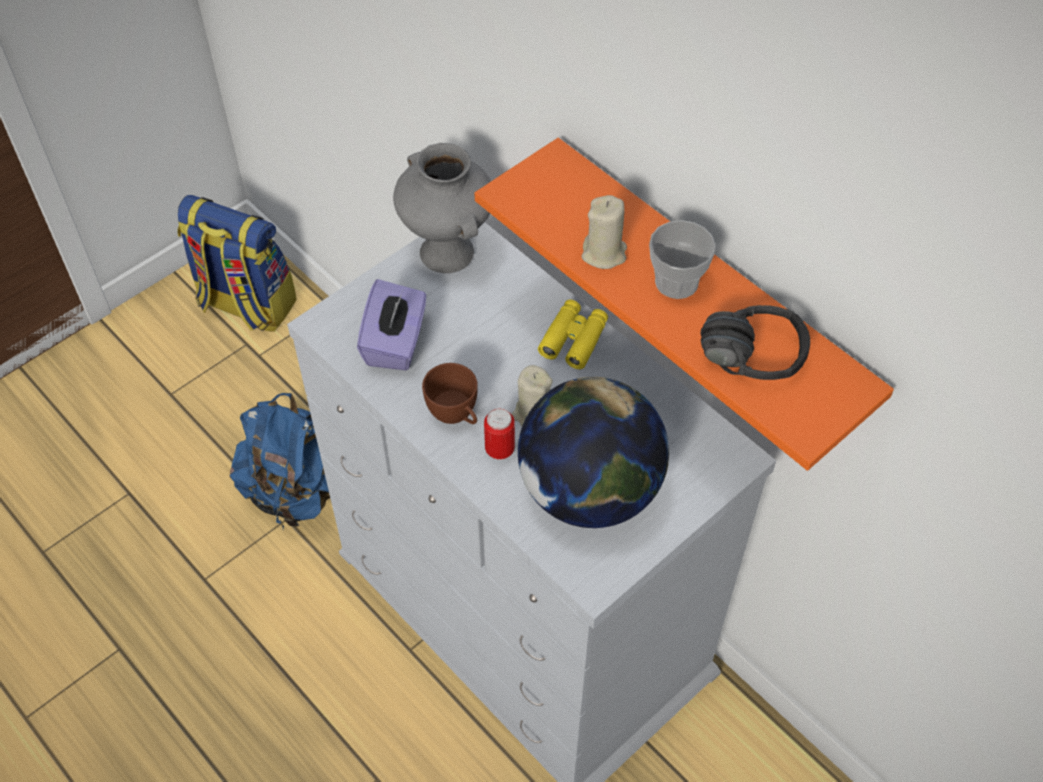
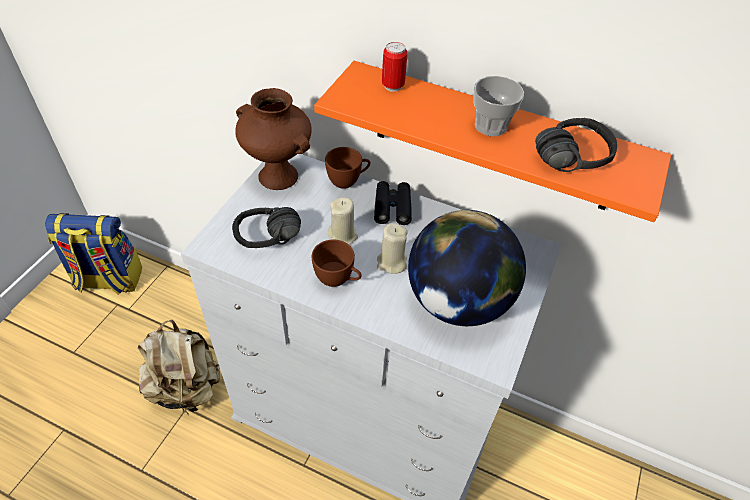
camera: 25 degrees left, 5 degrees down
(296, 491) = (186, 388): blue backpack -> beige backpack
(395, 343) = (270, 243): purple tissue box -> black headphones
(449, 253) = (279, 176): grey vase -> brown vase
(499, 450) = (381, 293): can -> can (393, 86)
(534, 284) = (348, 181): none -> brown cup
(573, 339) = (392, 207): yellow binoculars -> black binoculars
(604, 253) = (430, 120): beige candle -> beige candle (342, 236)

